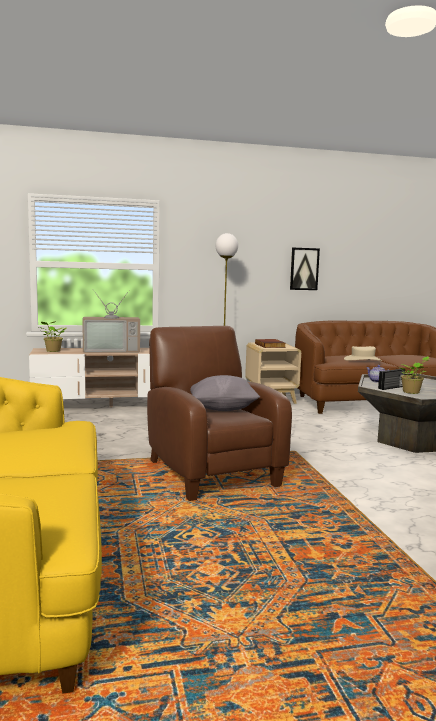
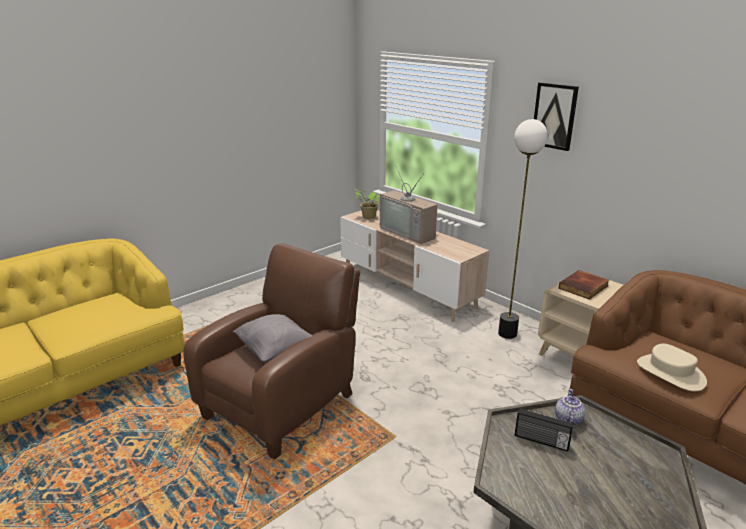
camera: 60 degrees right, 15 degrees up
(304, 269) = (689, 185): picture -> picture (554, 116)
(412, 392) = (536, 468): potted plant -> none

